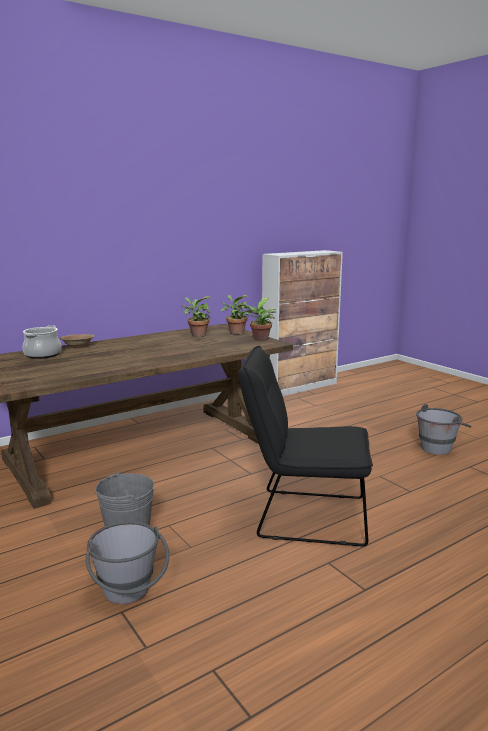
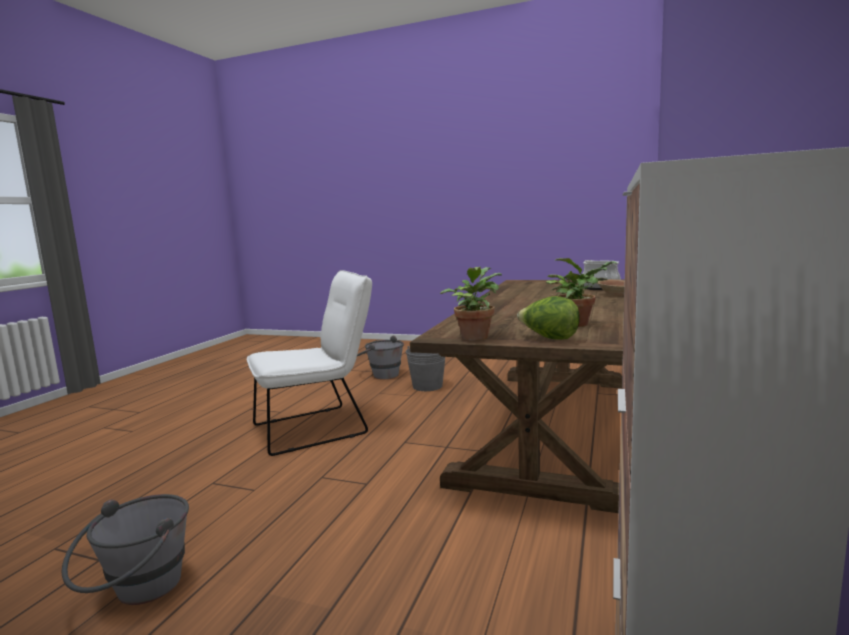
camera: 145 degrees right, 5 degrees down
(235, 332) = (549, 338): potted plant -> lettuce
(303, 516) = (318, 427): black chair -> white chair

